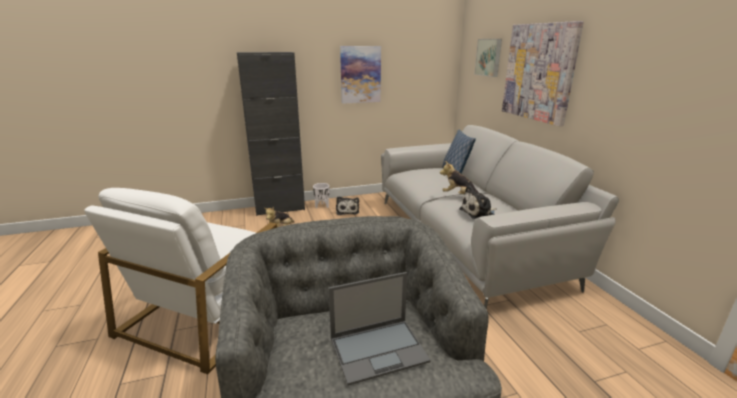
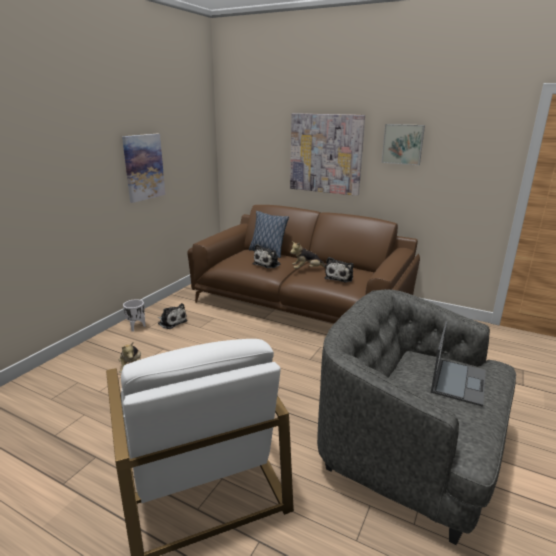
camera: 45 degrees left, 0 degrees up
(280, 208) = (91, 348): black cabinet -> none
(434, 182) = (268, 264): none -> plush toy
(467, 238) = (301, 306): grey sofa -> brown sofa
(489, 57) = (261, 140): picture -> picture (403, 144)

